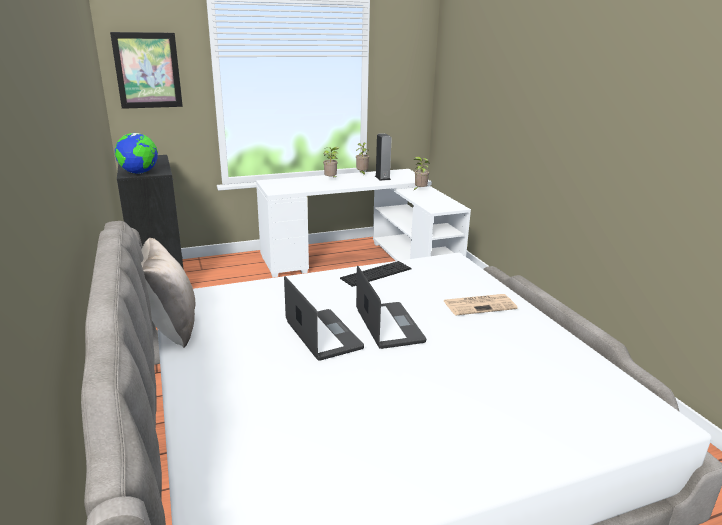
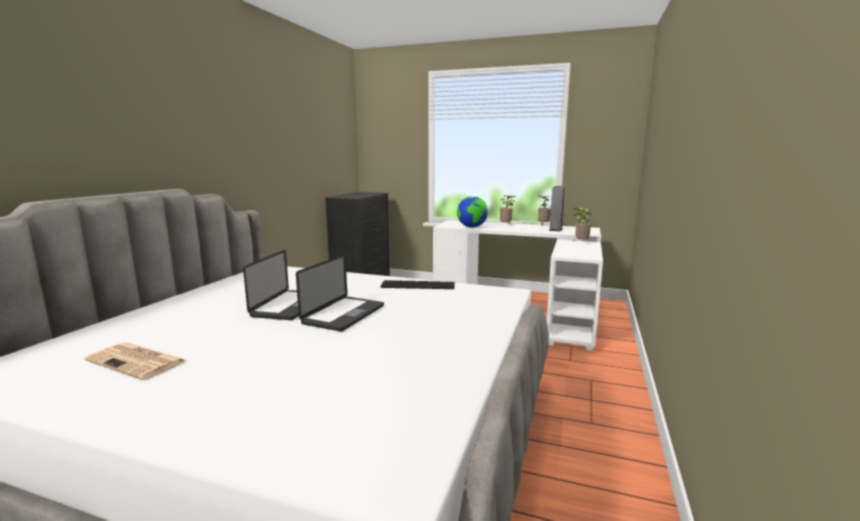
camera: 40 degrees right, 10 degrees down
(139, 173) = (343, 197): globe -> globe (472, 227)
(147, 70) = (384, 130): picture -> none
(170, 327) = (230, 278): beige pillow -> none
(480, 305) = (453, 325): newspaper -> newspaper (138, 361)

